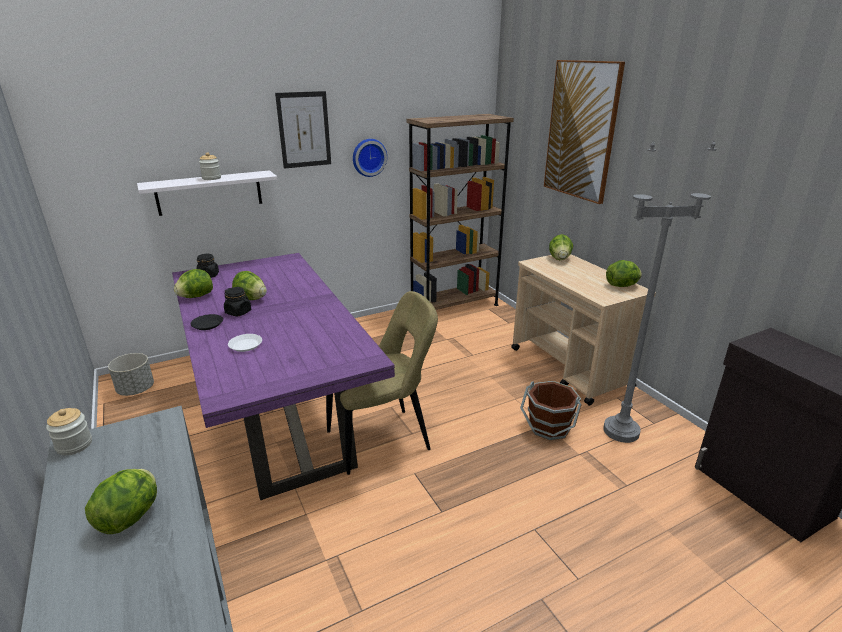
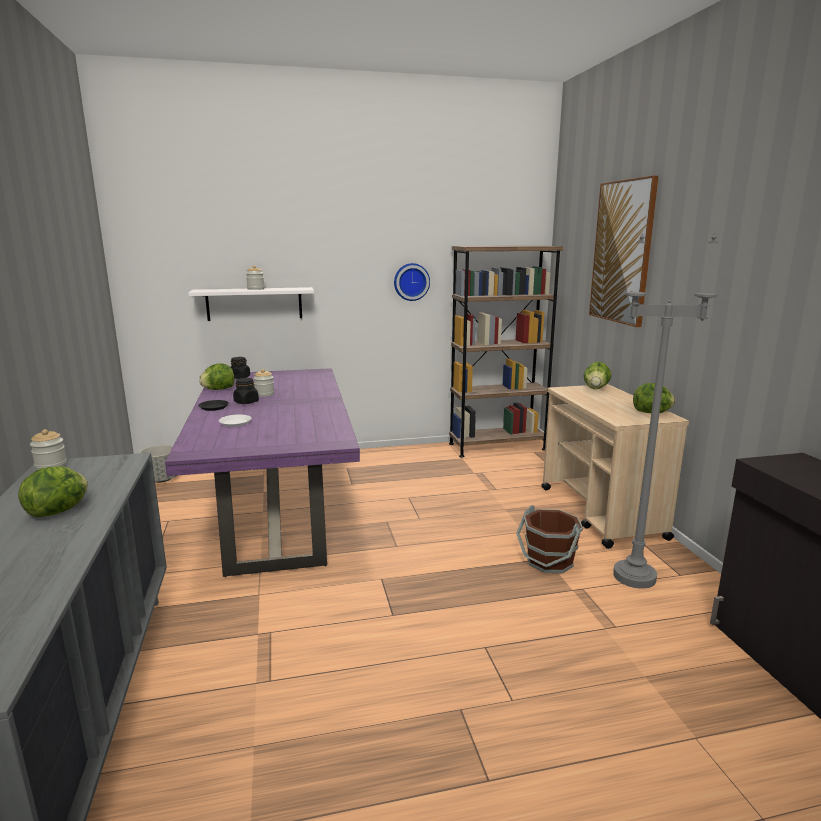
camera: 15 degrees right, 10 degrees down
(251, 298) = (264, 394): lettuce -> jar
(304, 130) = (348, 251): picture -> none
(383, 439) = (364, 547): beige chair -> none

